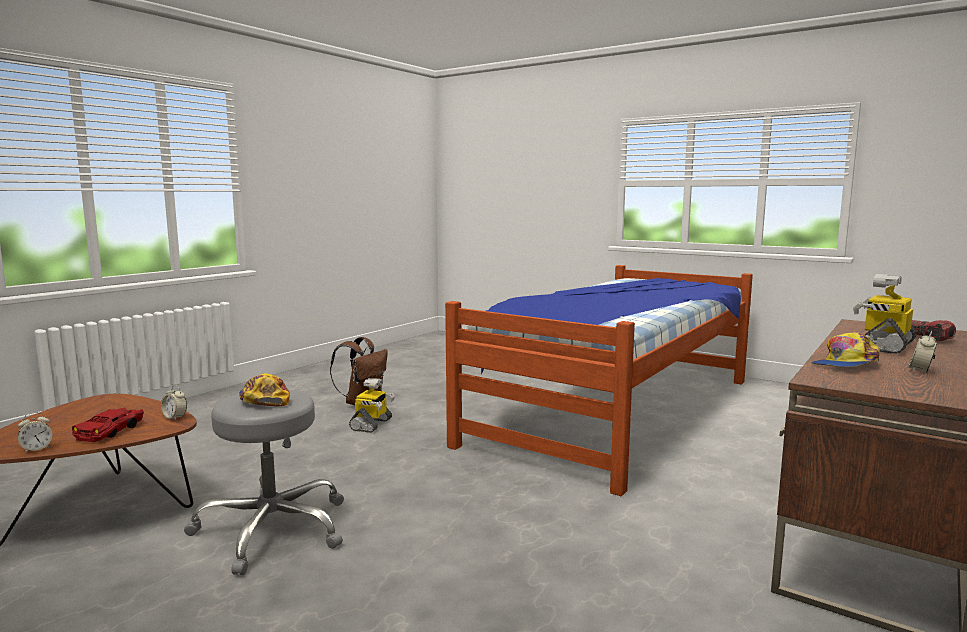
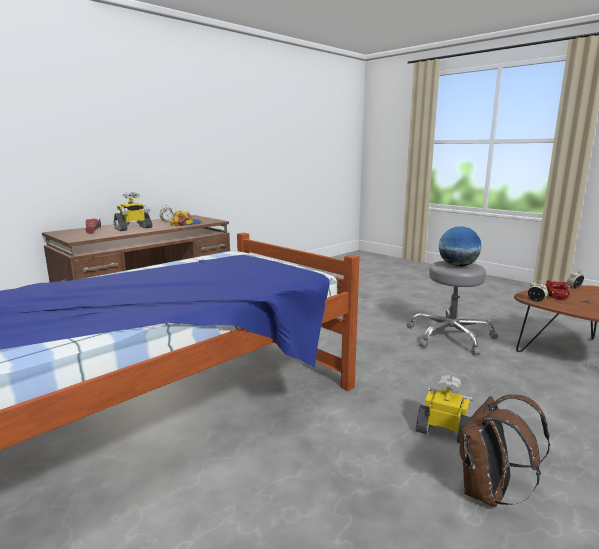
camera: 170 degrees left, 5 degrees up
(264, 400) = (457, 266): cap -> globe
(372, 424) = (444, 432): toy robot -> toy robot turned 90 degrees clockwise

